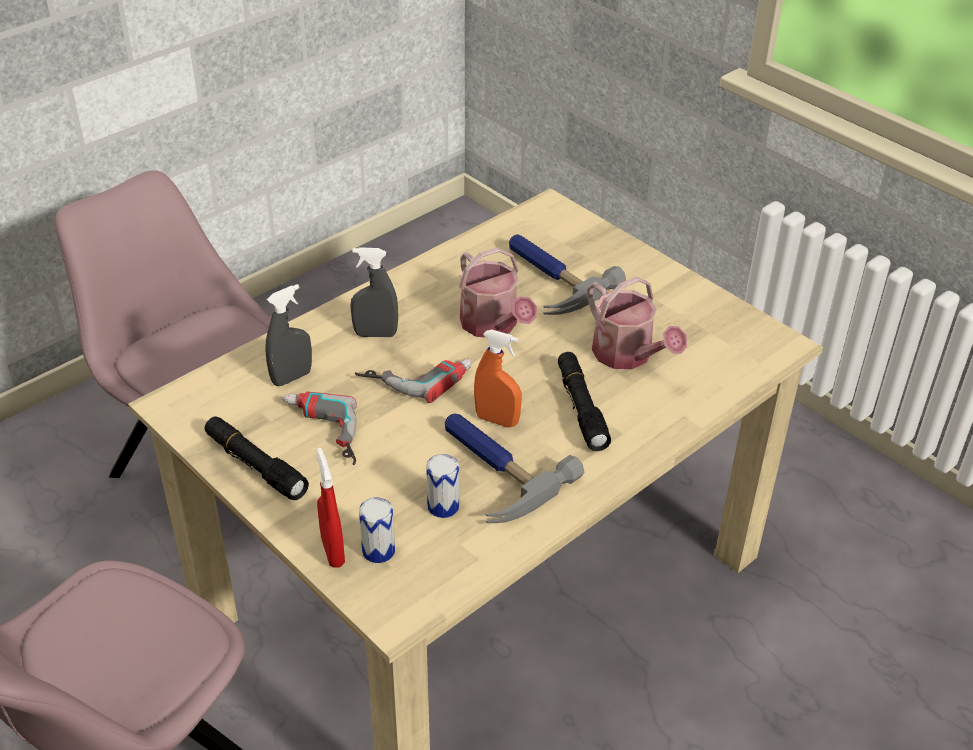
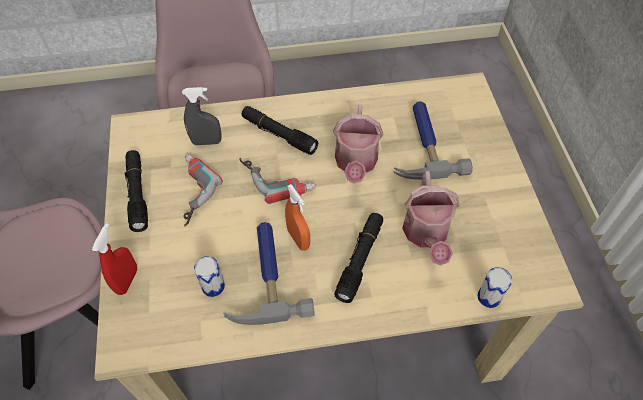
camera: 35 degrees right, 15 degrees up
(375, 334) = (279, 134): grey spray bottle -> black flashlight
(378, 551) = (151, 296): can -> can (489, 297)

